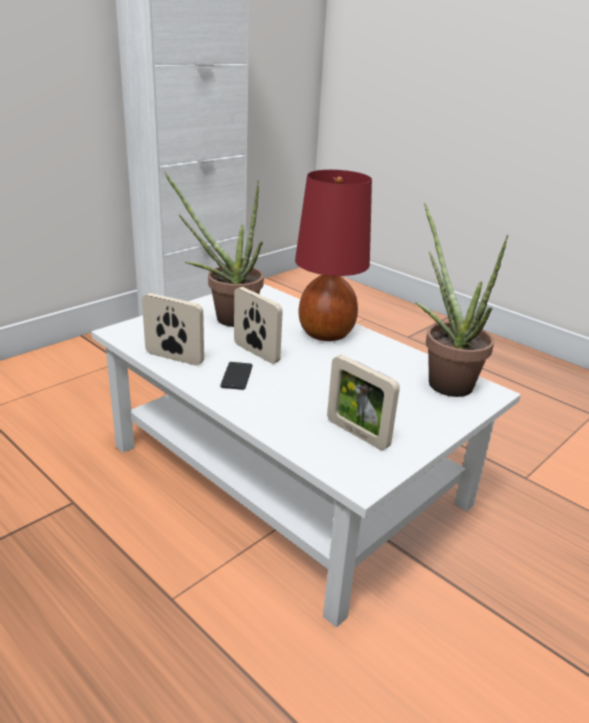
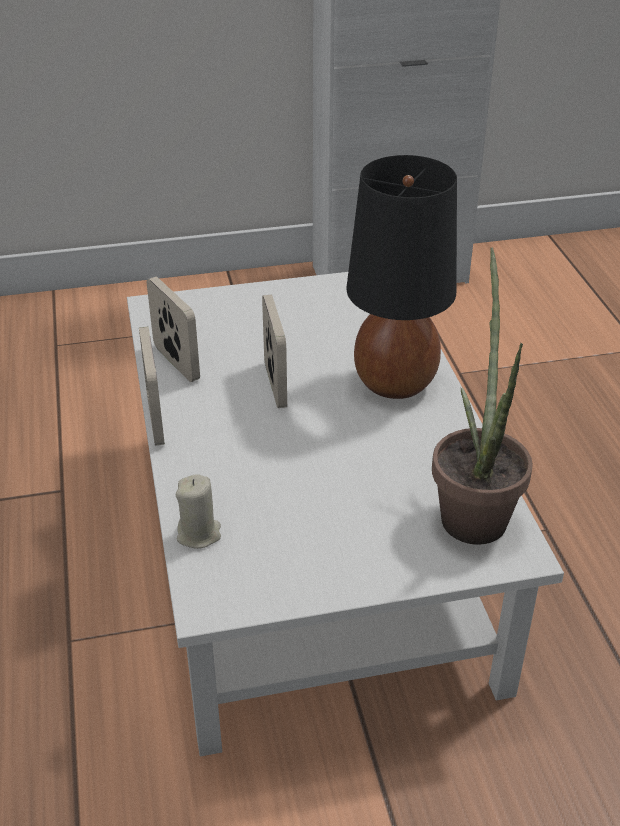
camera: 35 degrees right, 10 degrees up
(226, 318) = (293, 320): potted plant -> none
(236, 376) = (218, 412): phone -> none
(307, 445) = (199, 534): none -> beige candle
(325, 333) = (394, 382): red table lamp -> black table lamp
(357, 434) = (271, 542): picture frame -> picture frame (155, 420)

